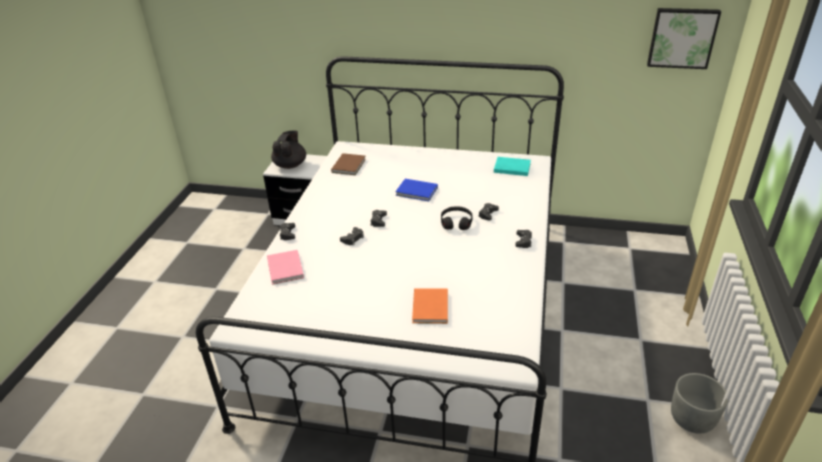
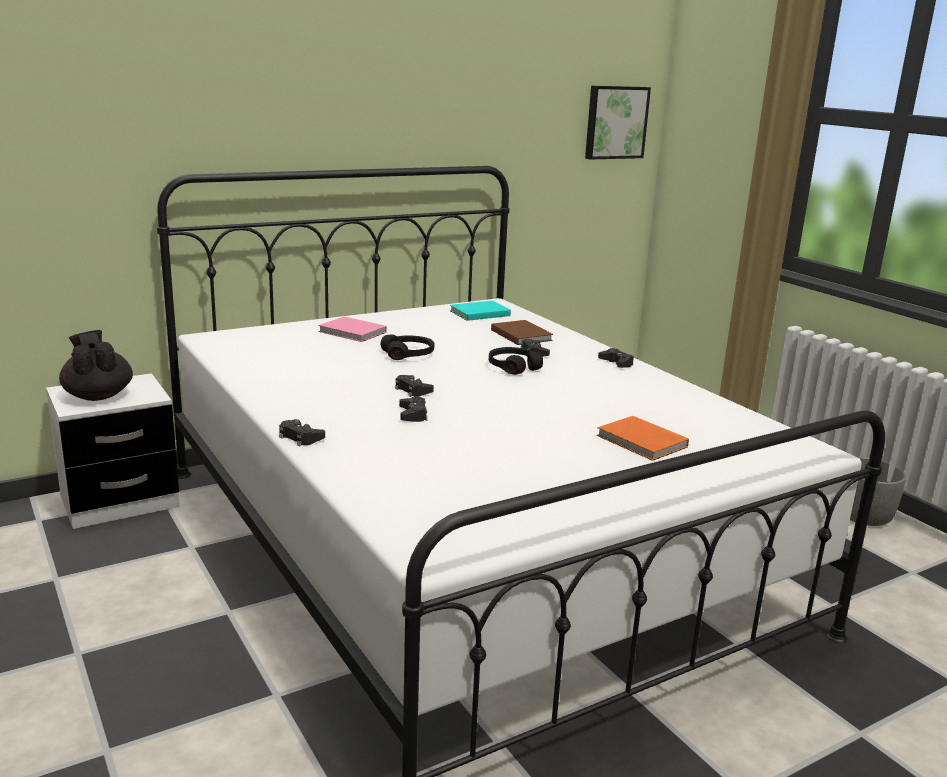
camera: 45 degrees left, 15 degrees down
(285, 269) = (376, 472): pink book -> pink book (353, 332)
(349, 165) = (254, 352): brown book -> brown book (521, 334)
(417, 192) = (408, 354): blue book -> black headphones

